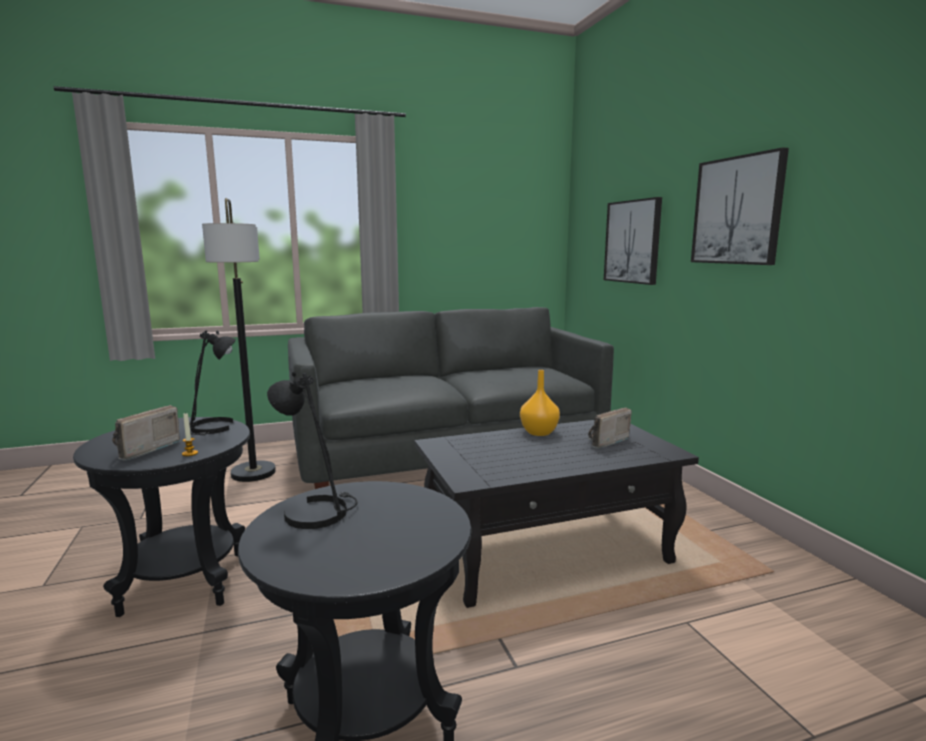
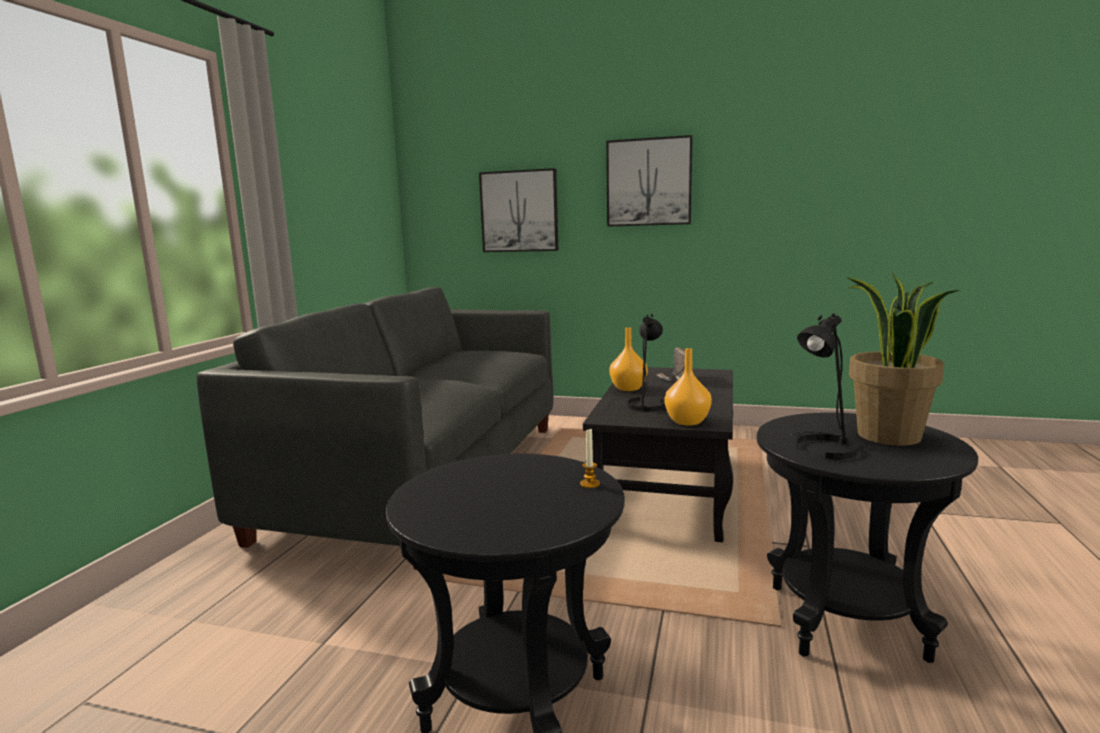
camera: 55 degrees left, 0 degrees up
(143, 450) = (538, 508): radio -> none
(213, 428) = (496, 468): black table lamp -> black table lamp (649, 406)
(253, 473) = (243, 601): floor lamp -> none
(383, 539) = (888, 436): none -> potted plant
(463, 471) = (688, 422): none -> orange vase

